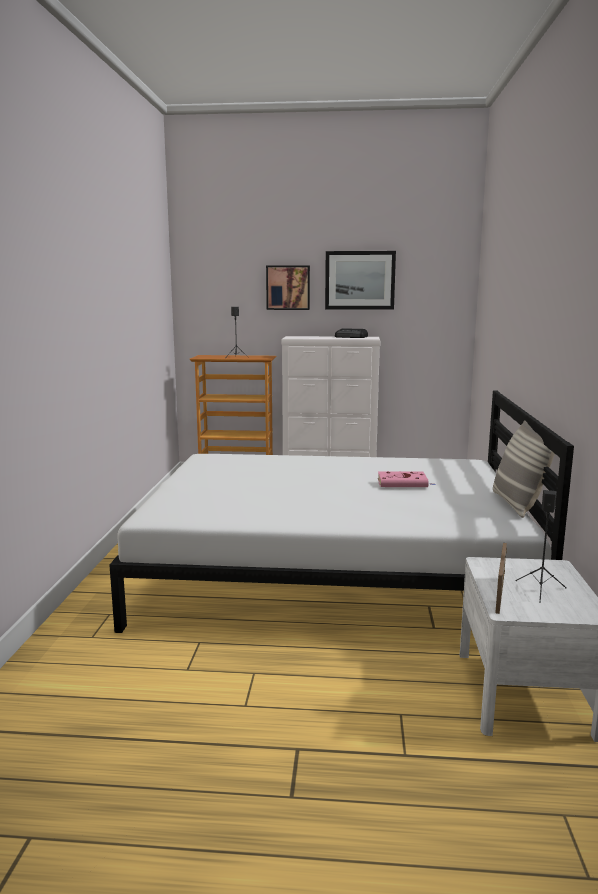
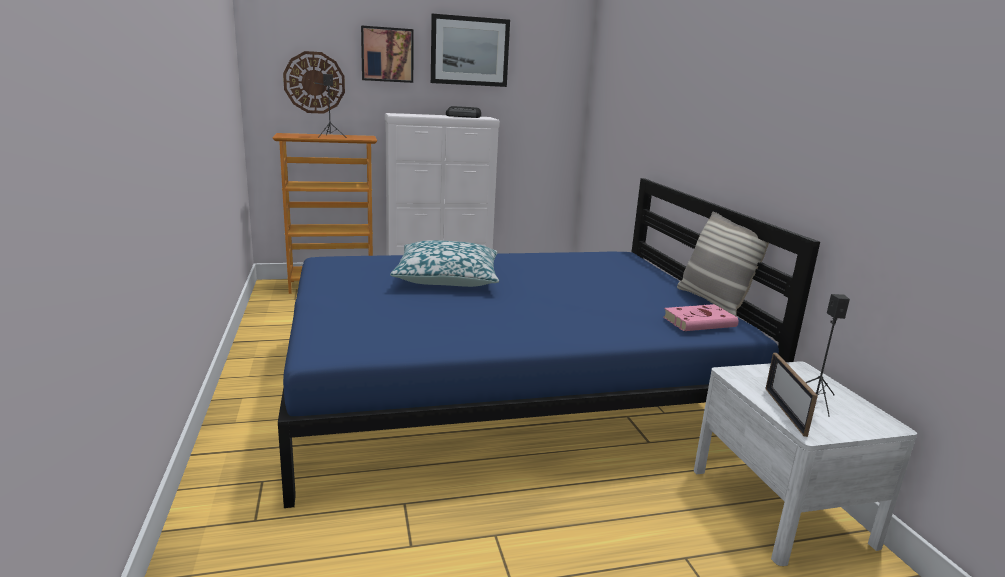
camera: 20 degrees left, 5 degrees up
(229, 313) = (314, 82): none -> wall clock
(289, 473) = (447, 278): none -> pillow
(334, 573) = (507, 389): white bed -> blue bed
(404, 483) = (583, 283): pink book -> pink book (700, 322)

